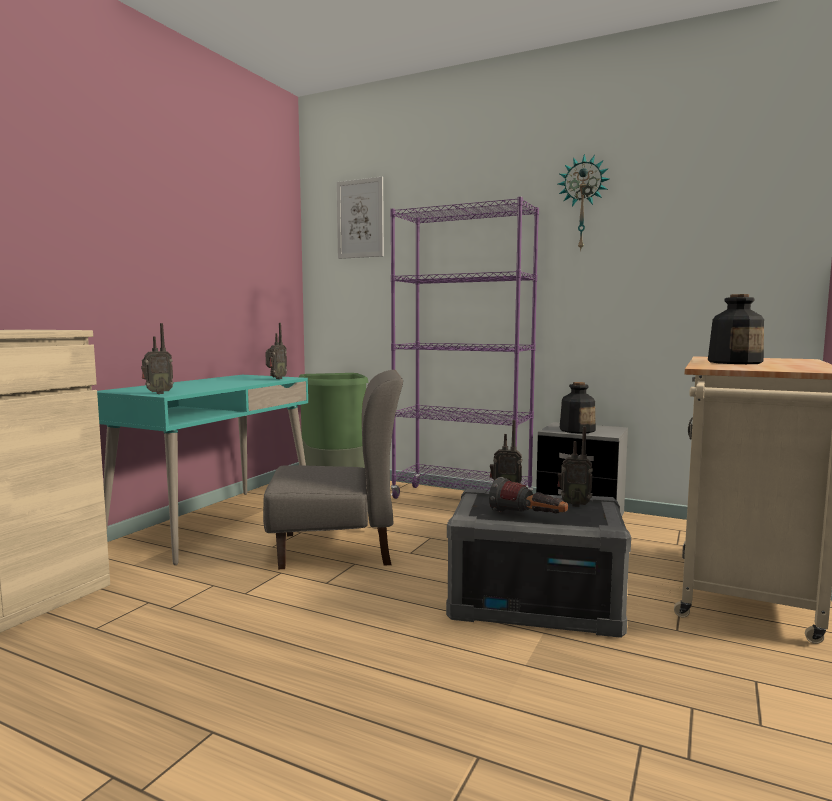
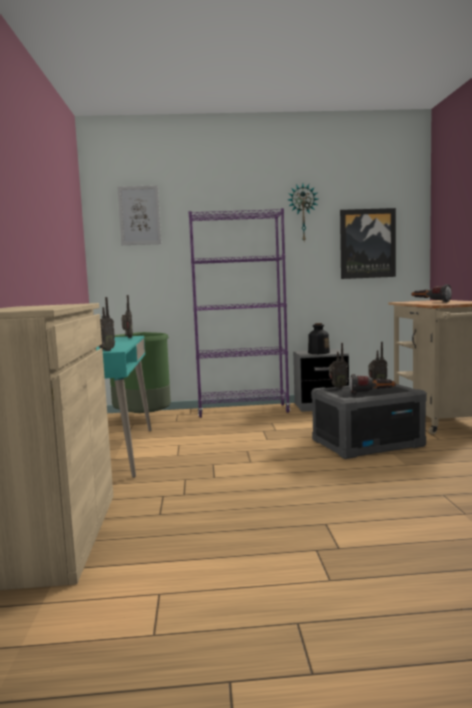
camera: 30 degrees left, 0 degrees up
(337, 549) = (221, 447): grey chair -> none
(696, 252) = (367, 243): none -> picture
(734, 362) = (430, 302): bottle -> flashlight

